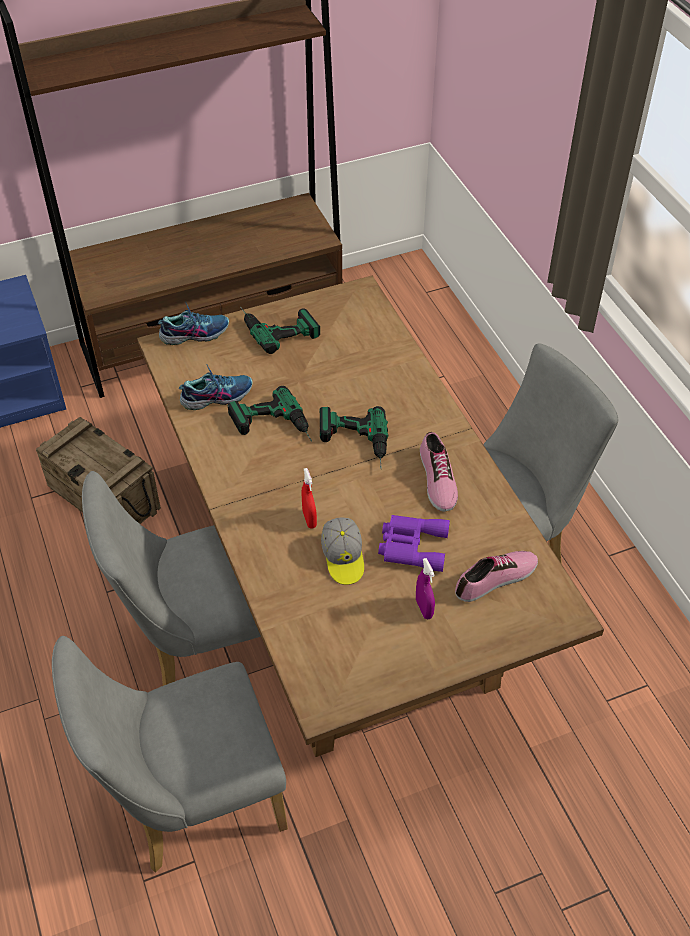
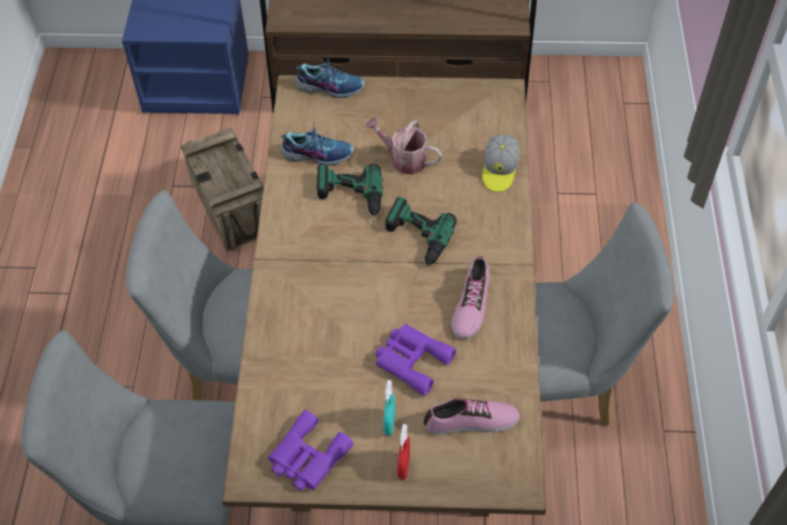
camera: 25 degrees right, 5 degrees up
(276, 325) = (407, 102): power drill -> none
(302, 375) = (404, 159): none -> watering can
(309, 519) = (334, 300): red spray bottle -> red spray bottle (403, 467)
(343, 558) = (344, 347): cap -> cap (499, 170)
(365, 668) = (307, 458): none -> purple binoculars
(424, 608) = (389, 424): purple spray bottle -> turquoise spray bottle

